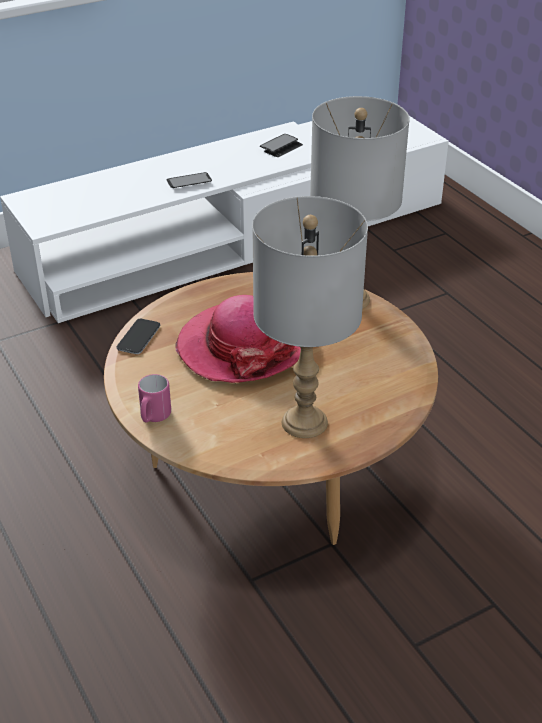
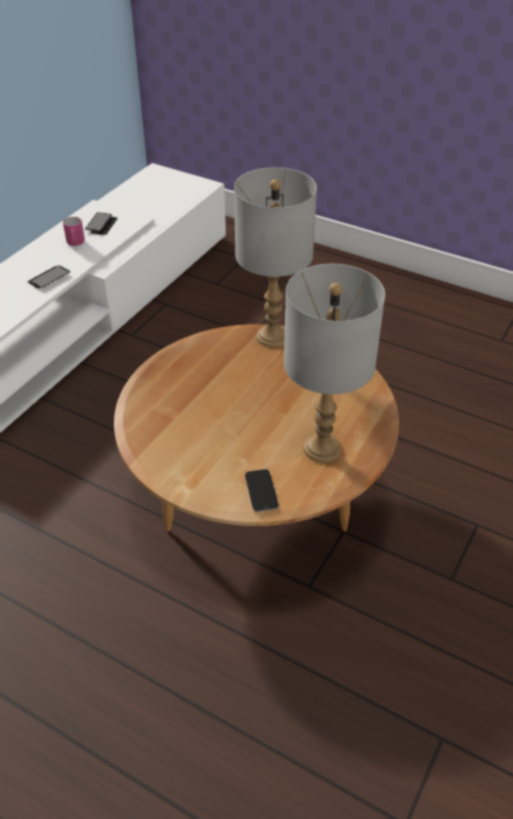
camera: 30 degrees left, 5 degrees up
(138, 337) = (136, 430): phone -> phone (261, 491)
(153, 417) = (207, 492): pink mug -> pink mug (75, 243)
(244, 345) = (226, 403): hat -> none

